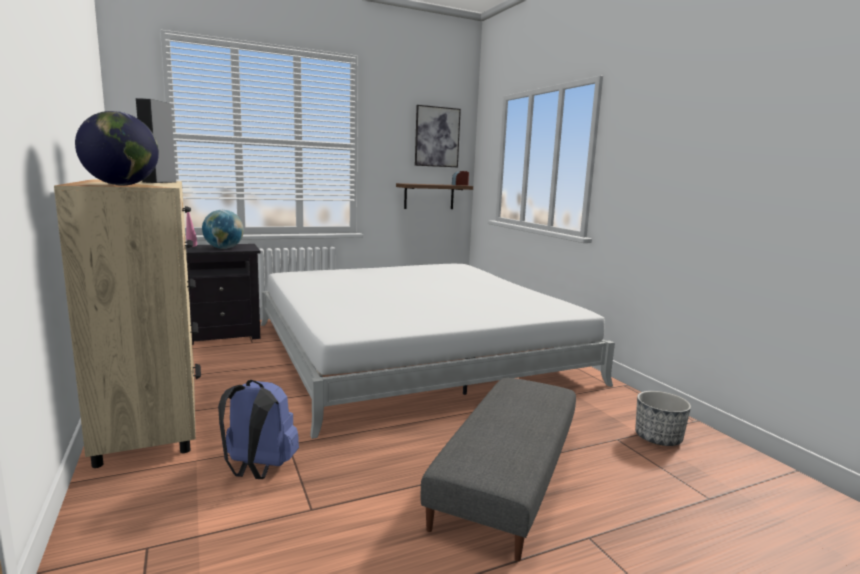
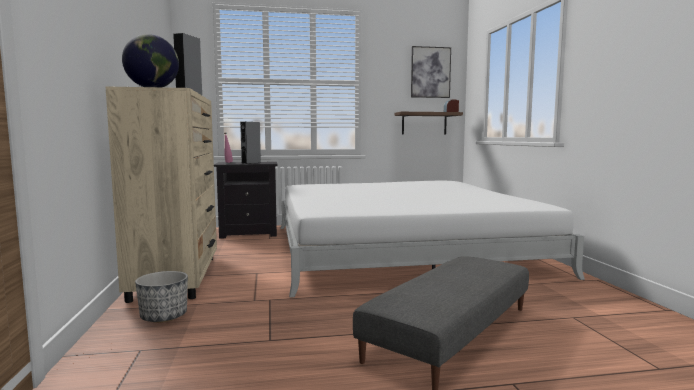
camera: 15 degrees right, 5 degrees down
(224, 248) = (251, 163): globe -> grey speaker
(258, 469) = (240, 312): blue backpack -> none
(657, 438) = (618, 319): planter -> planter (164, 317)

